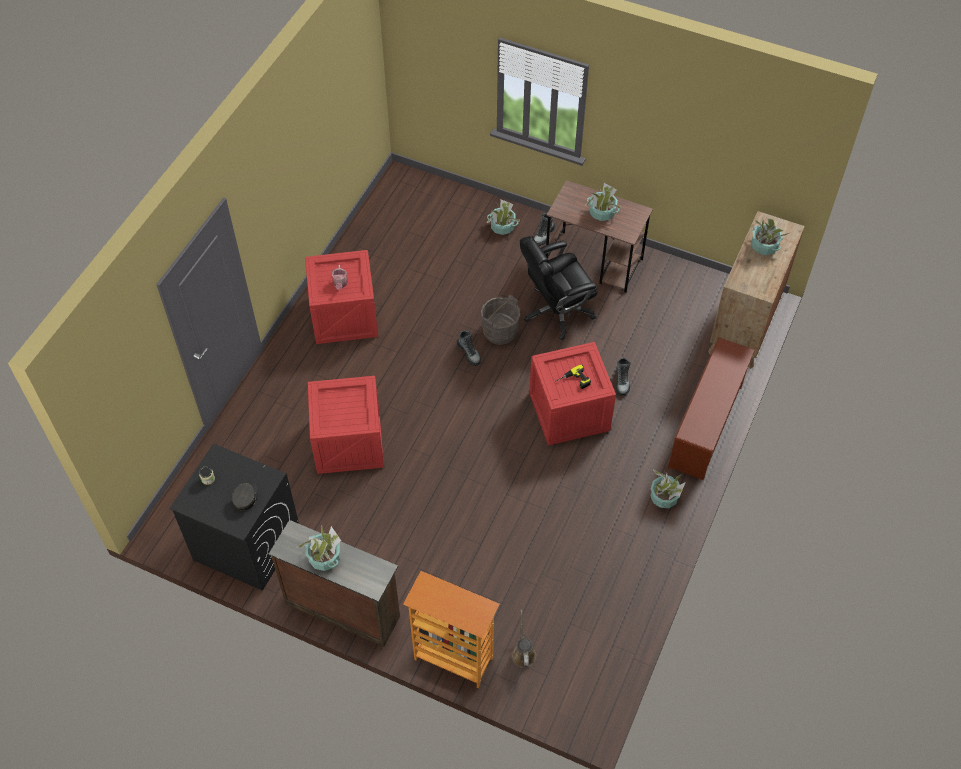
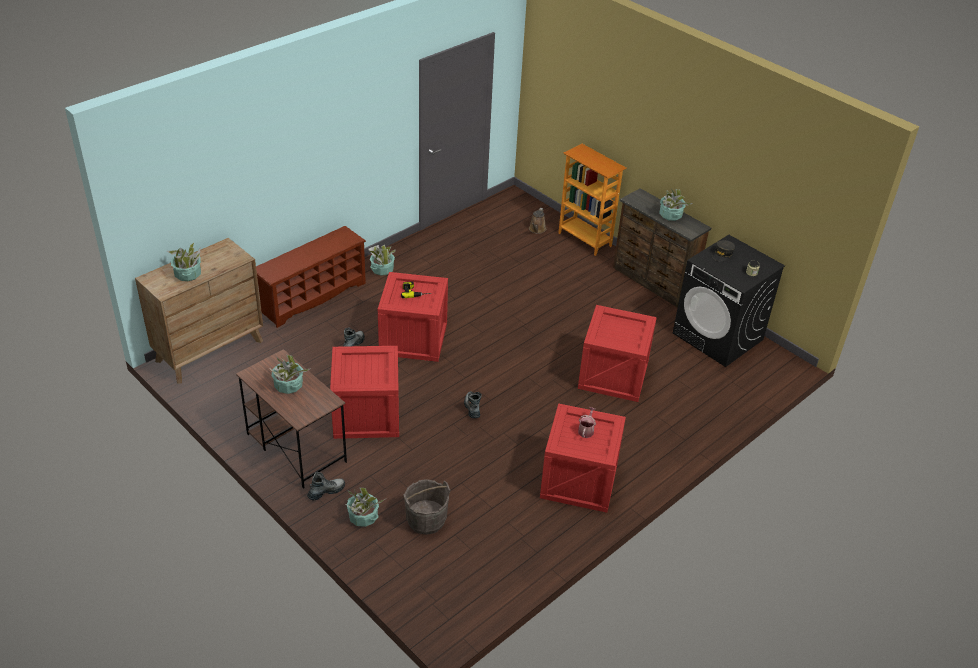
camera: 160 degrees left, 15 degrees down
(500, 331) = (432, 416): grey bucket -> grey bucket (426, 520)
(556, 311) = (367, 415): black office chair -> crate

